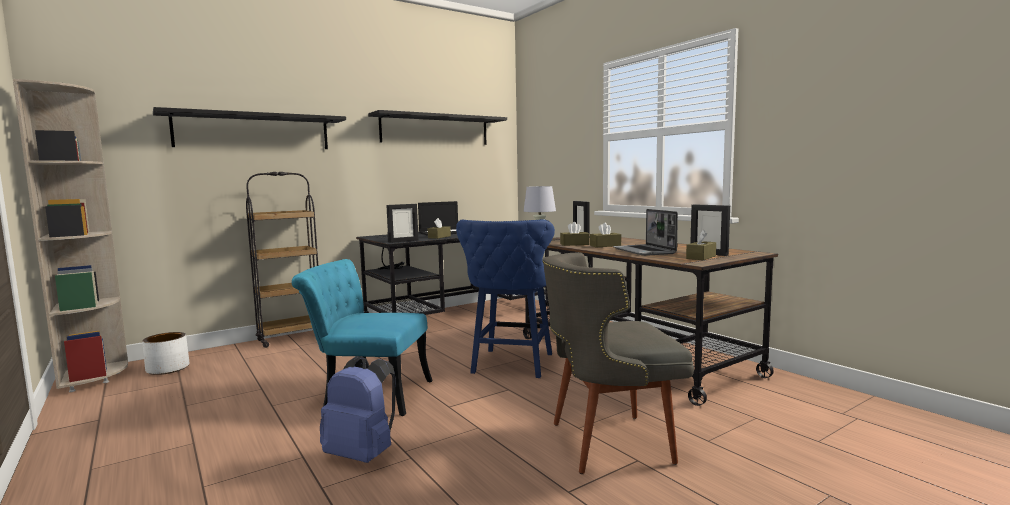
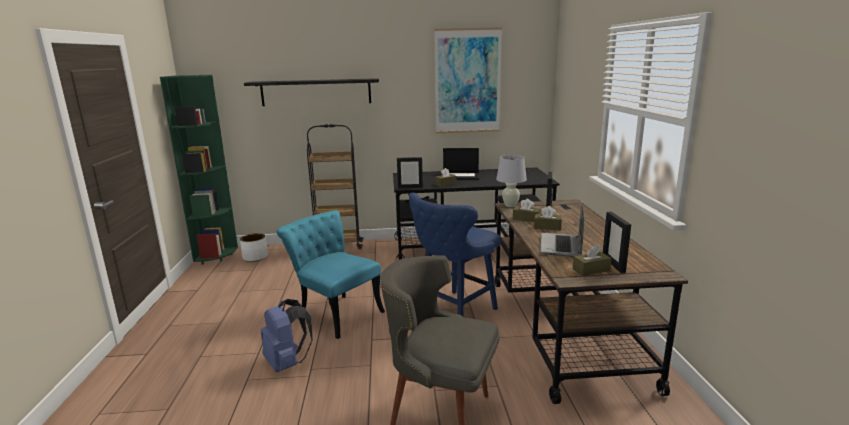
camera: 30 degrees right, 10 degrees up
(93, 381) = (216, 258): beige bookcase -> green bookcase
(435, 130) = (467, 81): black shelf -> picture

